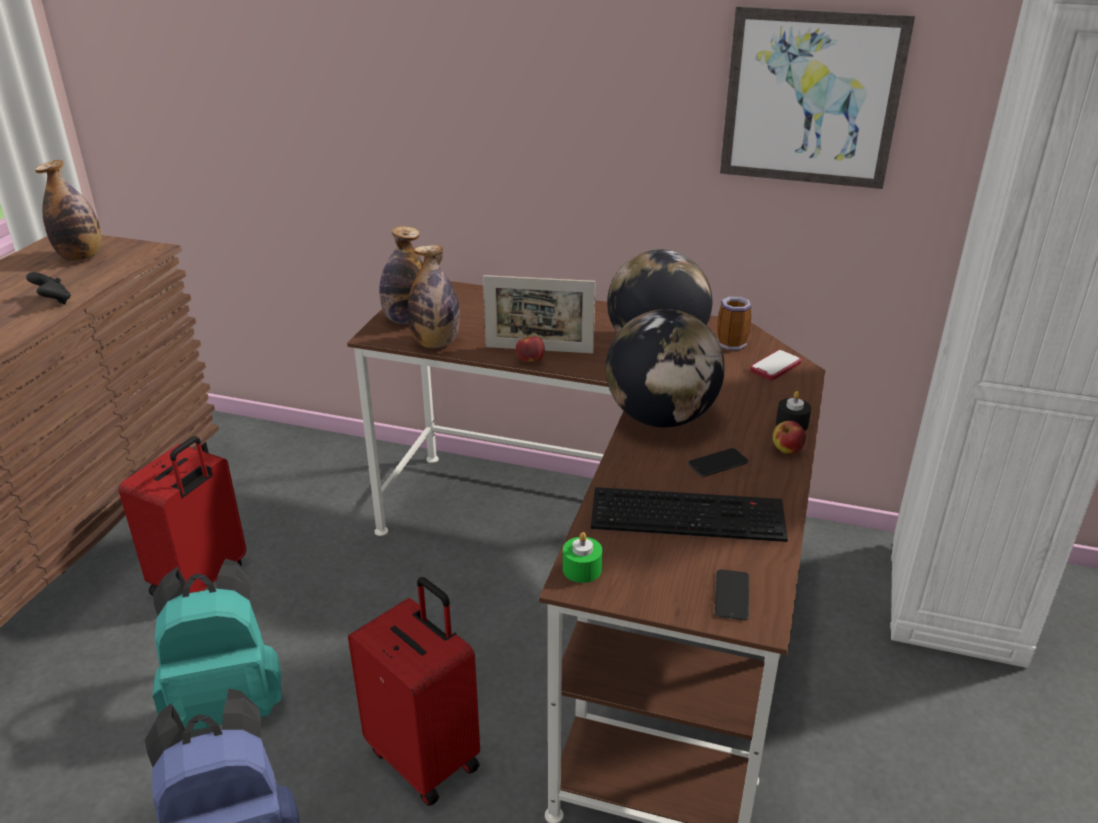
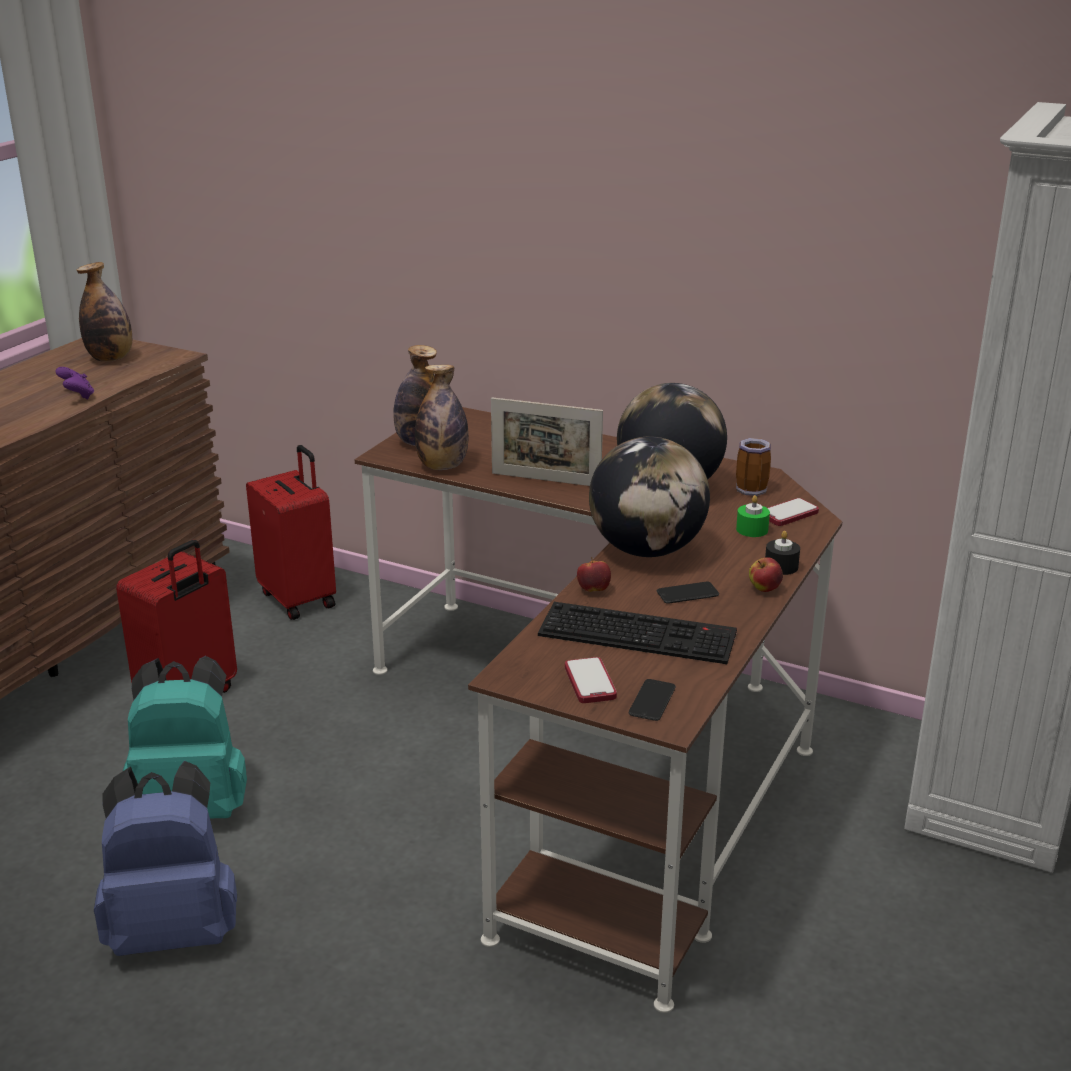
camera: 10 degrees right, 5 degrees down
(53, 301) = (78, 396): black game controller -> purple game controller
(426, 757) = (375, 875): red suitcase -> red suitcase (299, 598)
(530, 361) = (533, 489): apple -> apple (593, 590)
(582, 569) = (516, 666): green candle -> green candle (752, 529)
(662, 580) = (590, 682): none -> phone
(811, 99) = (840, 236): picture -> none

